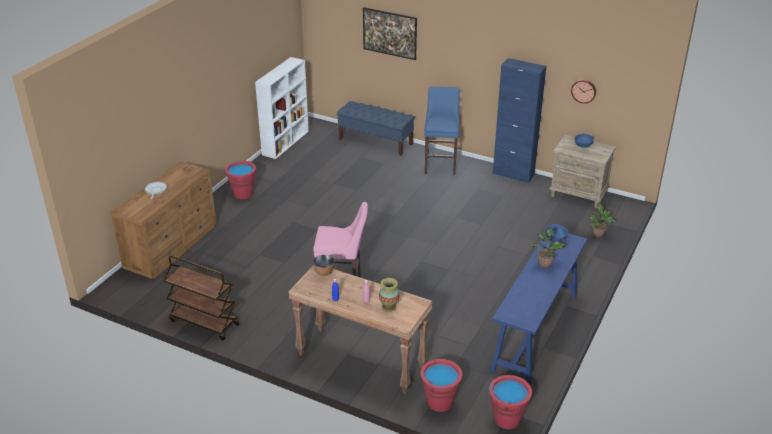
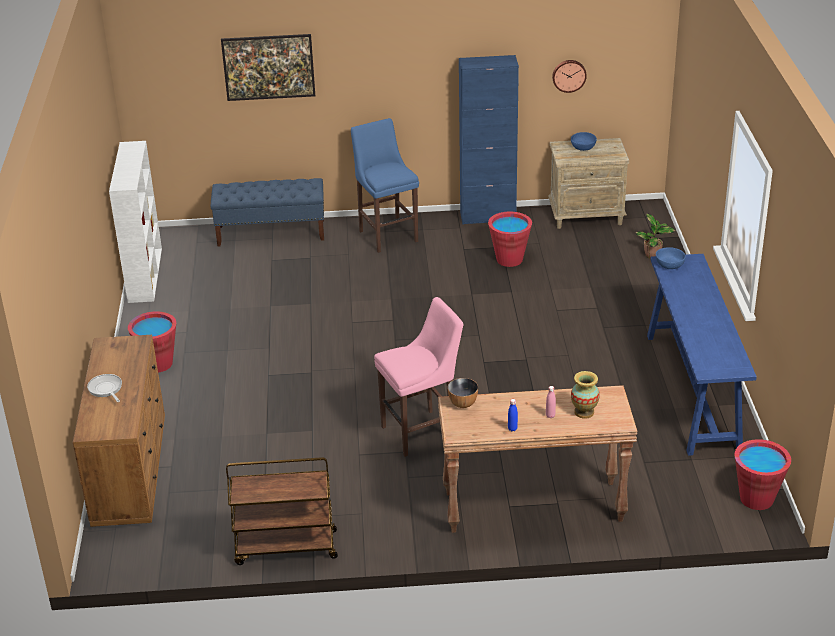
camera: 30 degrees left, 0 degrees up
(440, 402) = (669, 513): red bucket -> red bucket (509, 259)
(544, 264) = (689, 298): potted plant -> none

